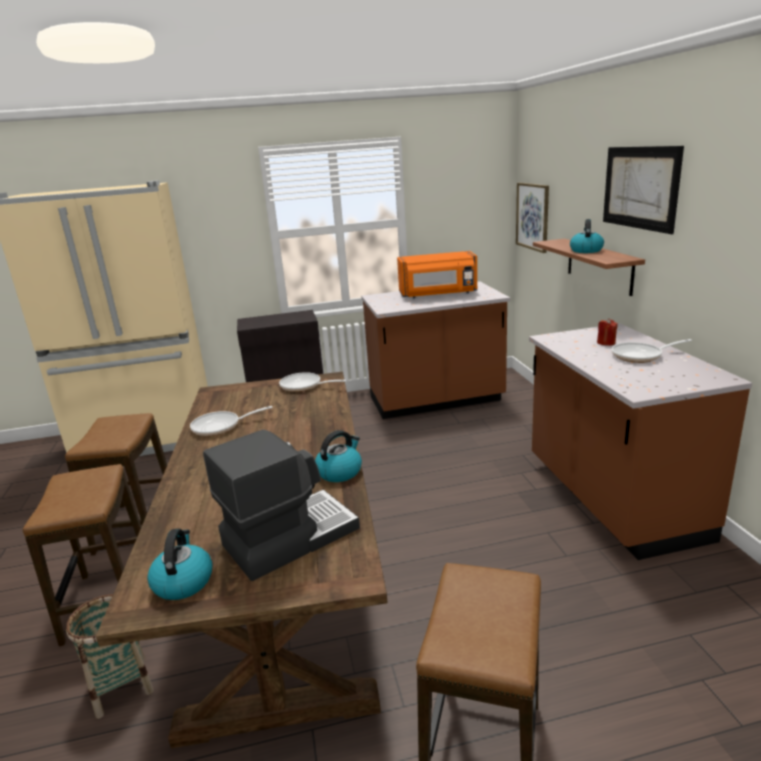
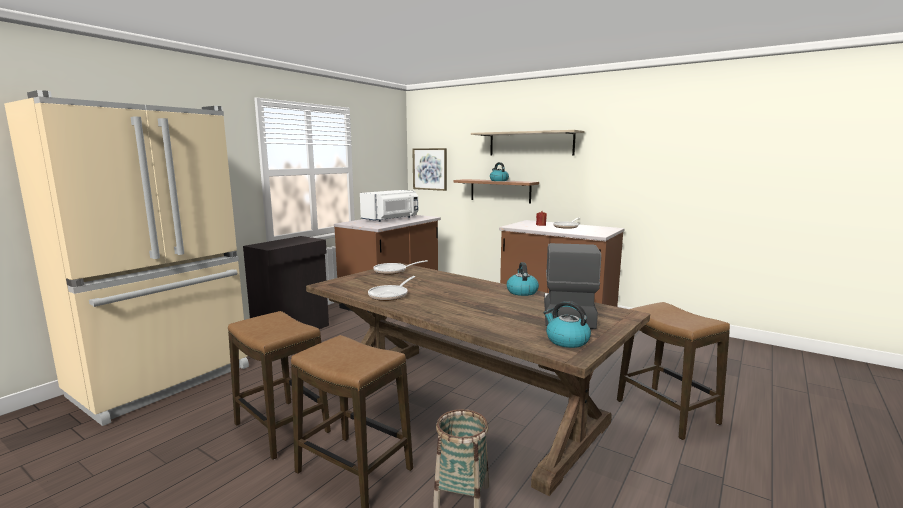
camera: 45 degrees left, 10 degrees down
(438, 294) = (391, 219): orange microwave -> white microwave
(639, 187) = (530, 144): picture -> shelf

